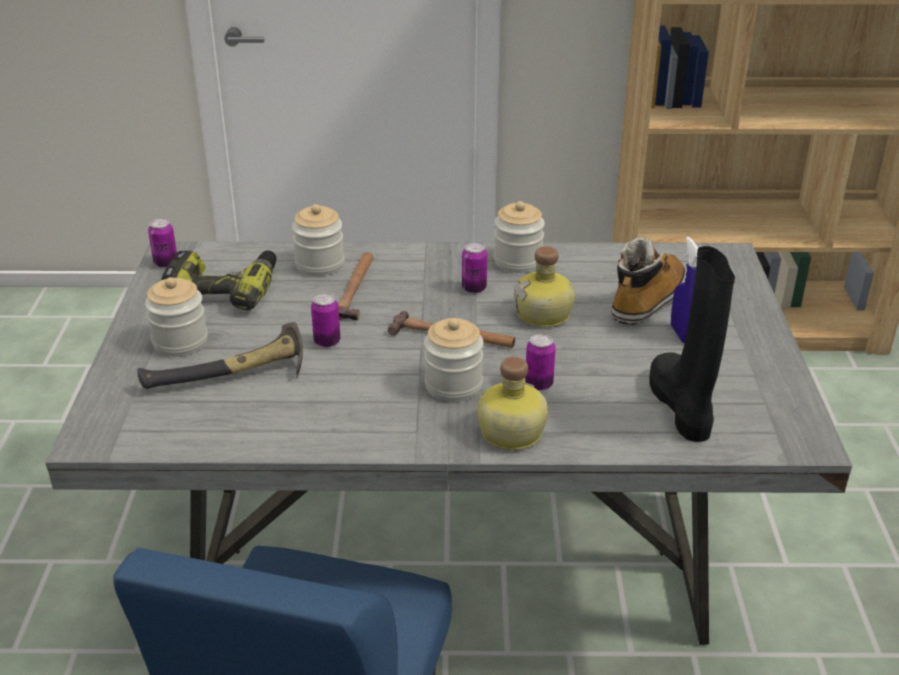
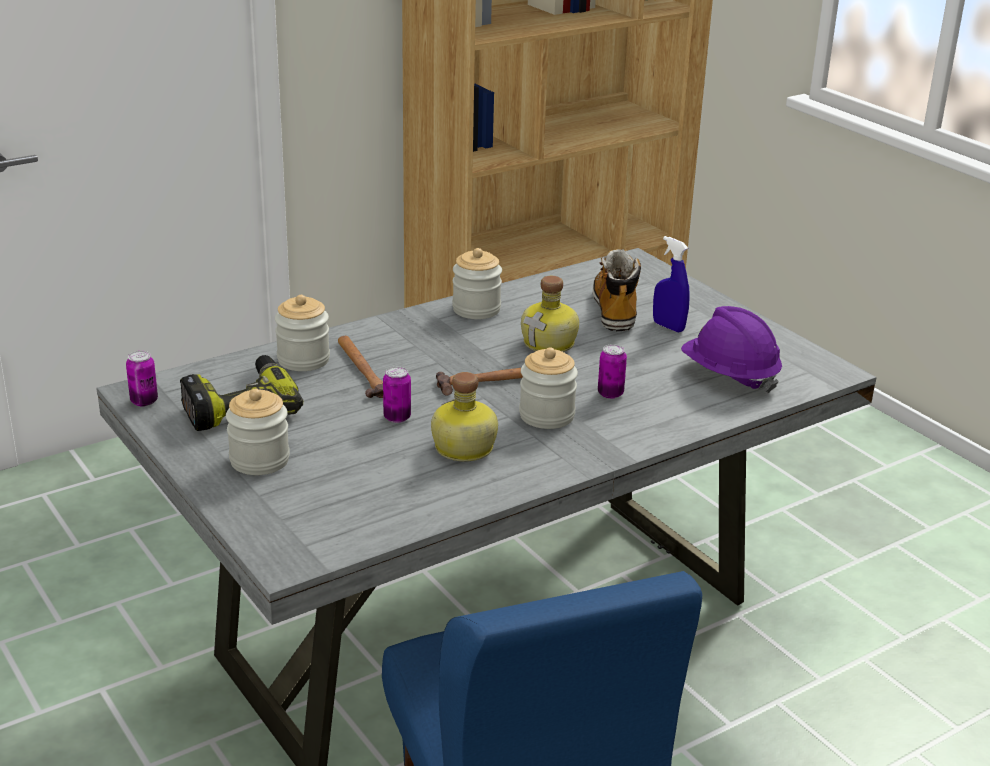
camera: 35 degrees left, 5 degrees down
(232, 378) = (351, 471): hammer -> none
(474, 288) = (467, 340): can -> none
(509, 433) = (632, 434): bottle -> bottle (463, 449)
(682, 407) = (729, 375): black boot -> purple hard hat

